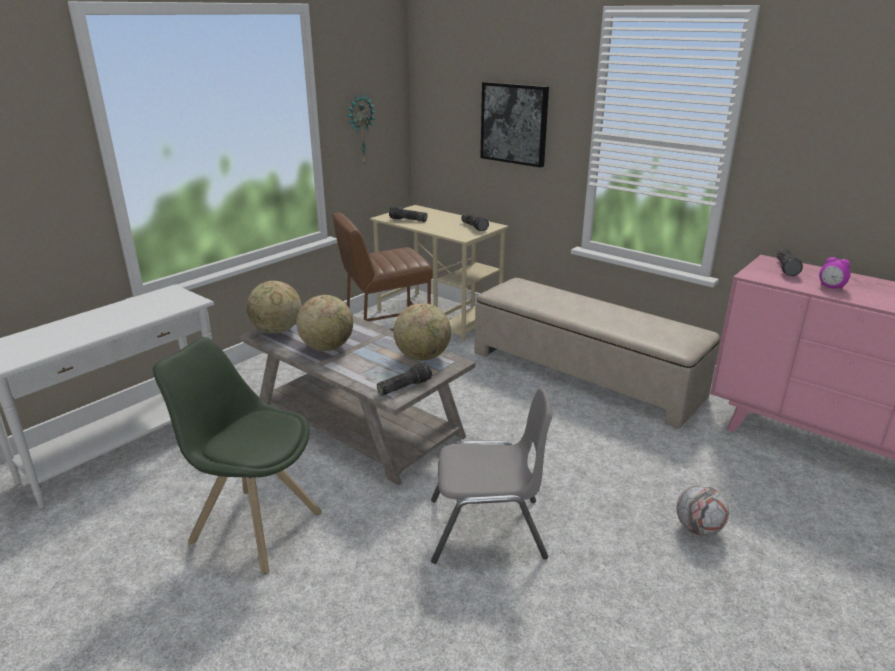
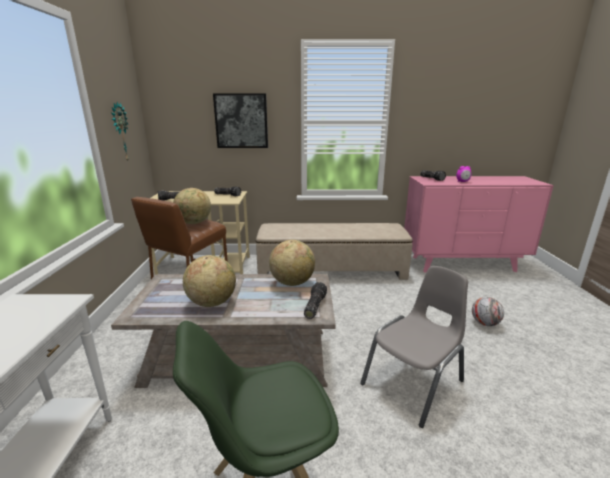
camera: 40 degrees left, 5 degrees down
(277, 331) = (145, 307): globe -> globe (194, 223)

